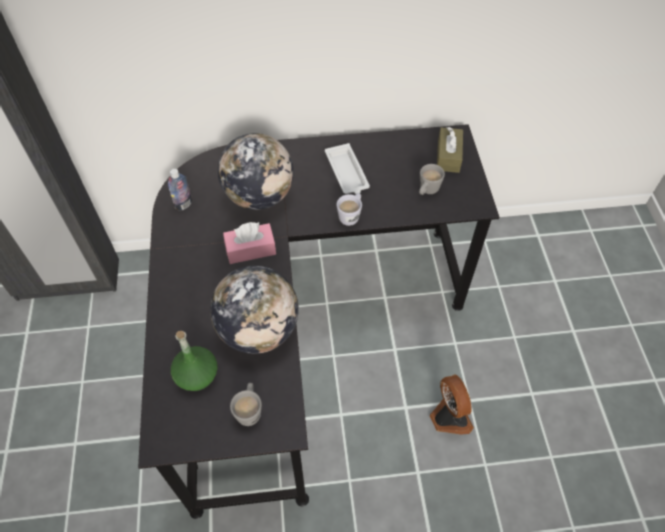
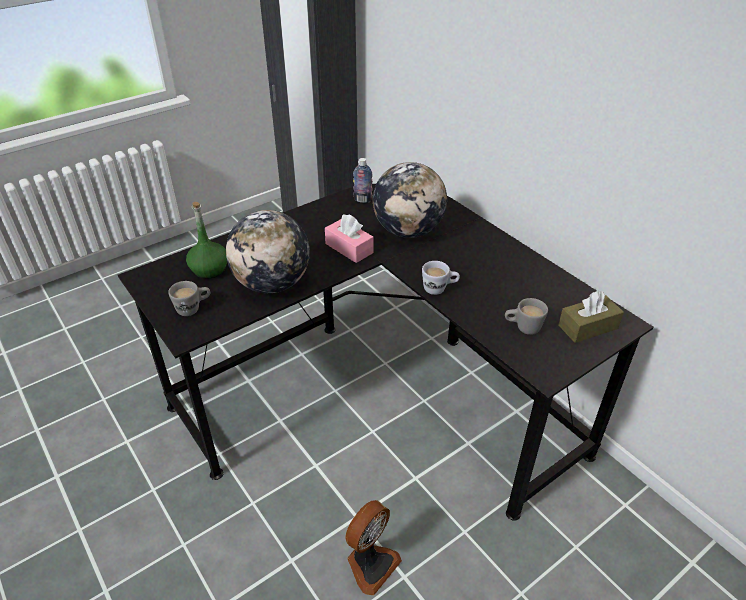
camera: 60 degrees right, 15 degrees down
(347, 173) = (487, 268): white tray -> none

